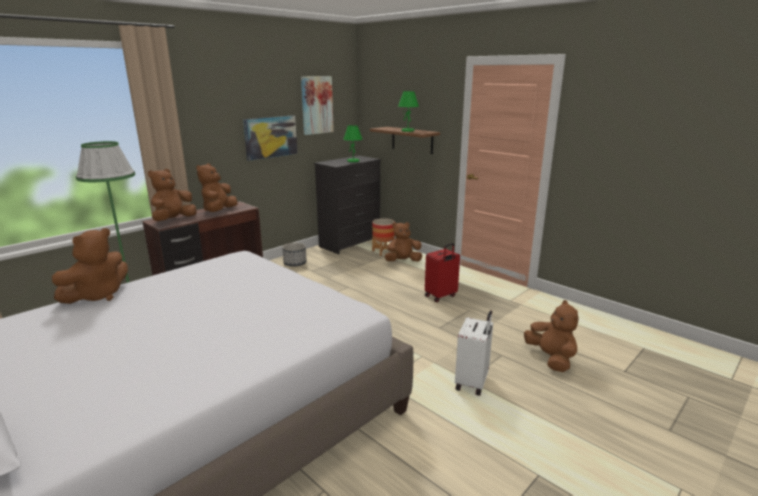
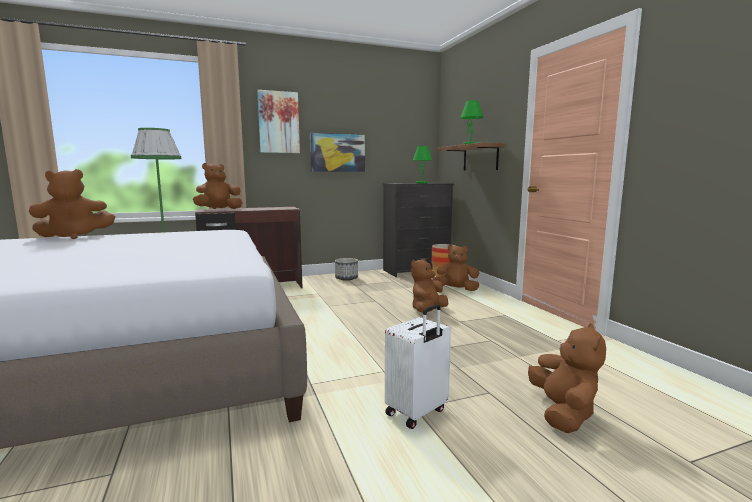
camera: 25 degrees right, 10 degrees down
(219, 211) = (263, 208): brown plush toy -> brown plush toy (428, 311)
(316, 105) = (390, 127): picture -> picture (278, 122)
(441, 296) = (468, 323): red suitcase -> none

